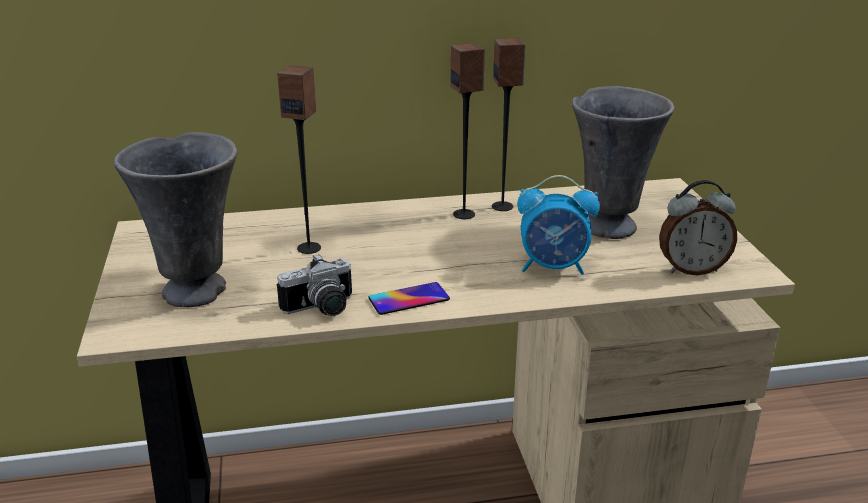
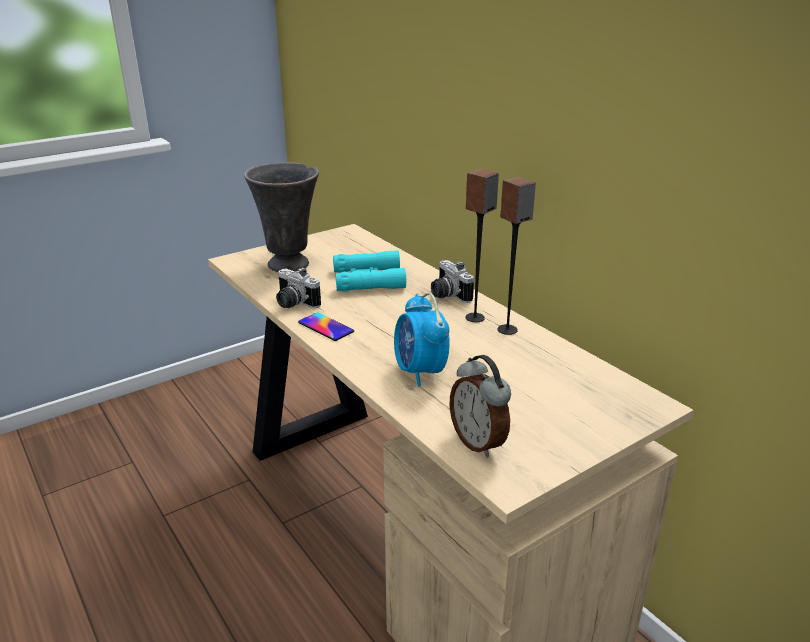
camera: 65 degrees right, 0 degrees up
(309, 248) = (368, 279): speaker -> turquoise binoculars
(398, 215) = (447, 295): none -> camera
(609, 226) = (524, 385): grey vase -> none

